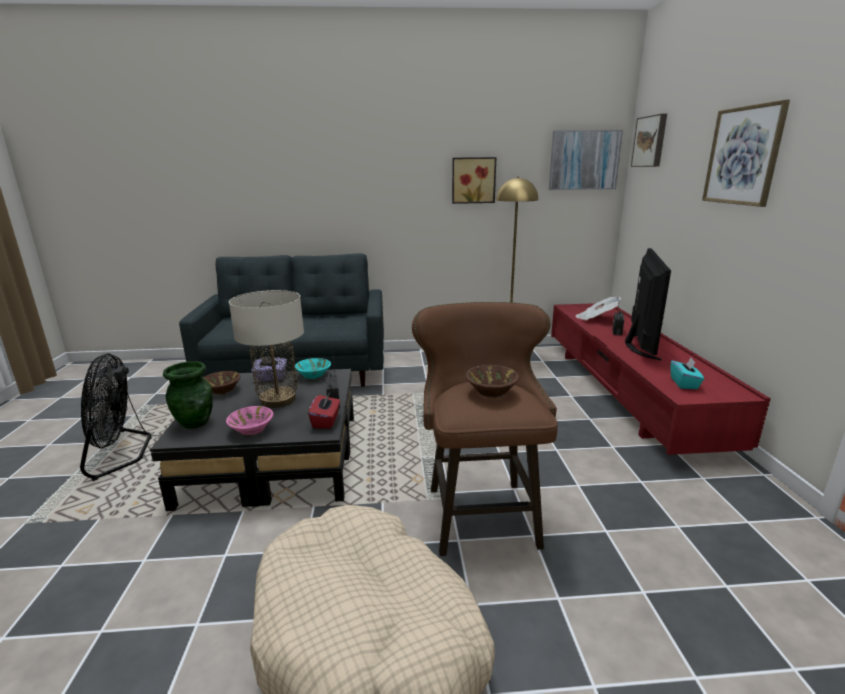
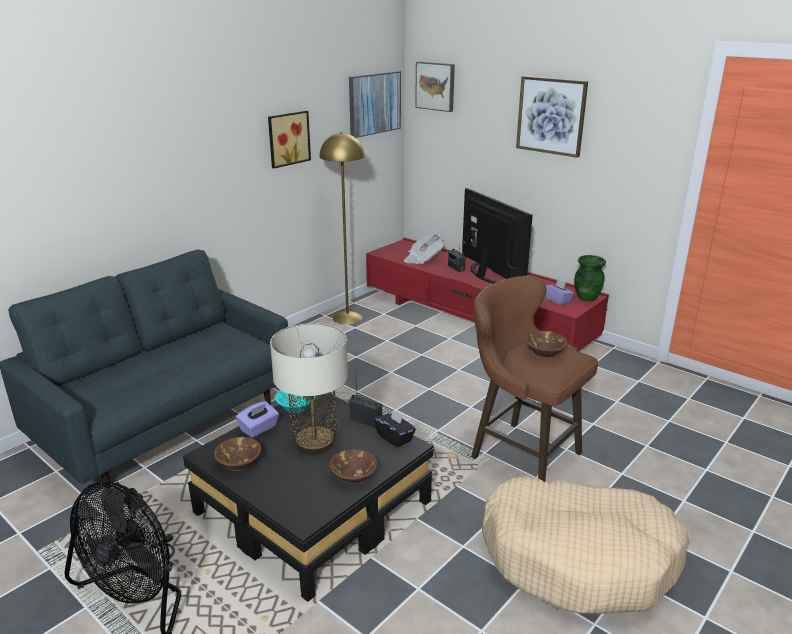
camera: 45 degrees left, 5 degrees up
(195, 422) = (288, 500): green vase -> green vase (586, 298)
(251, 430) = (354, 476): pink bowl -> brown bowl
(326, 421) = (395, 437): red tissue box -> black tissue box
(684, 383) = (557, 300): turquoise tissue box -> purple tissue box

